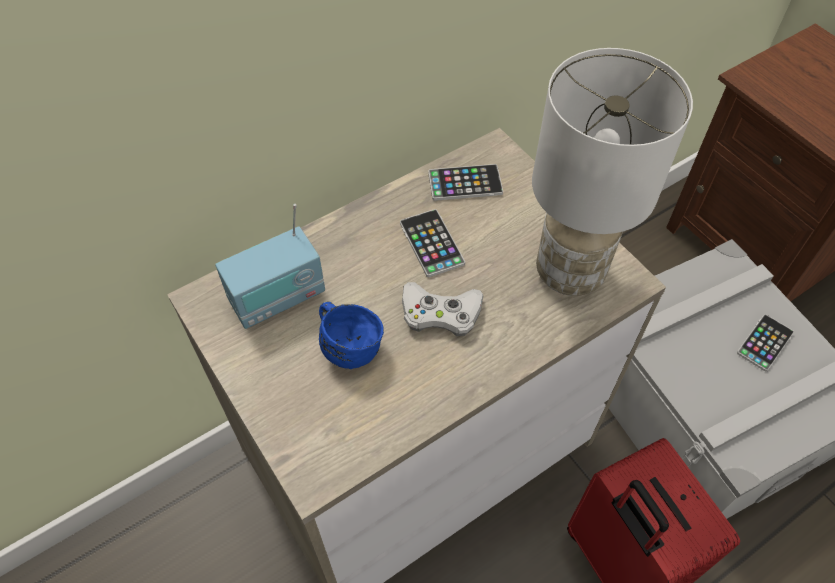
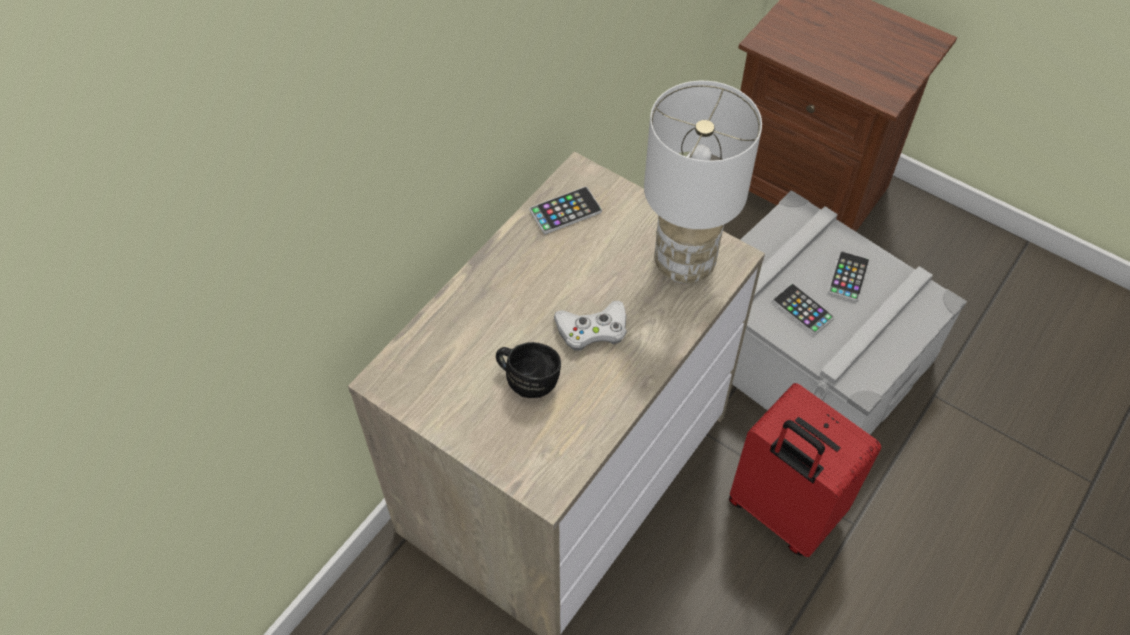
camera: 20 degrees left, 0 degrees up
(278, 298) = (448, 359): radio -> none
(349, 344) = (528, 378): blue mug -> black mug
(431, 243) = (559, 273): phone -> phone (802, 309)

